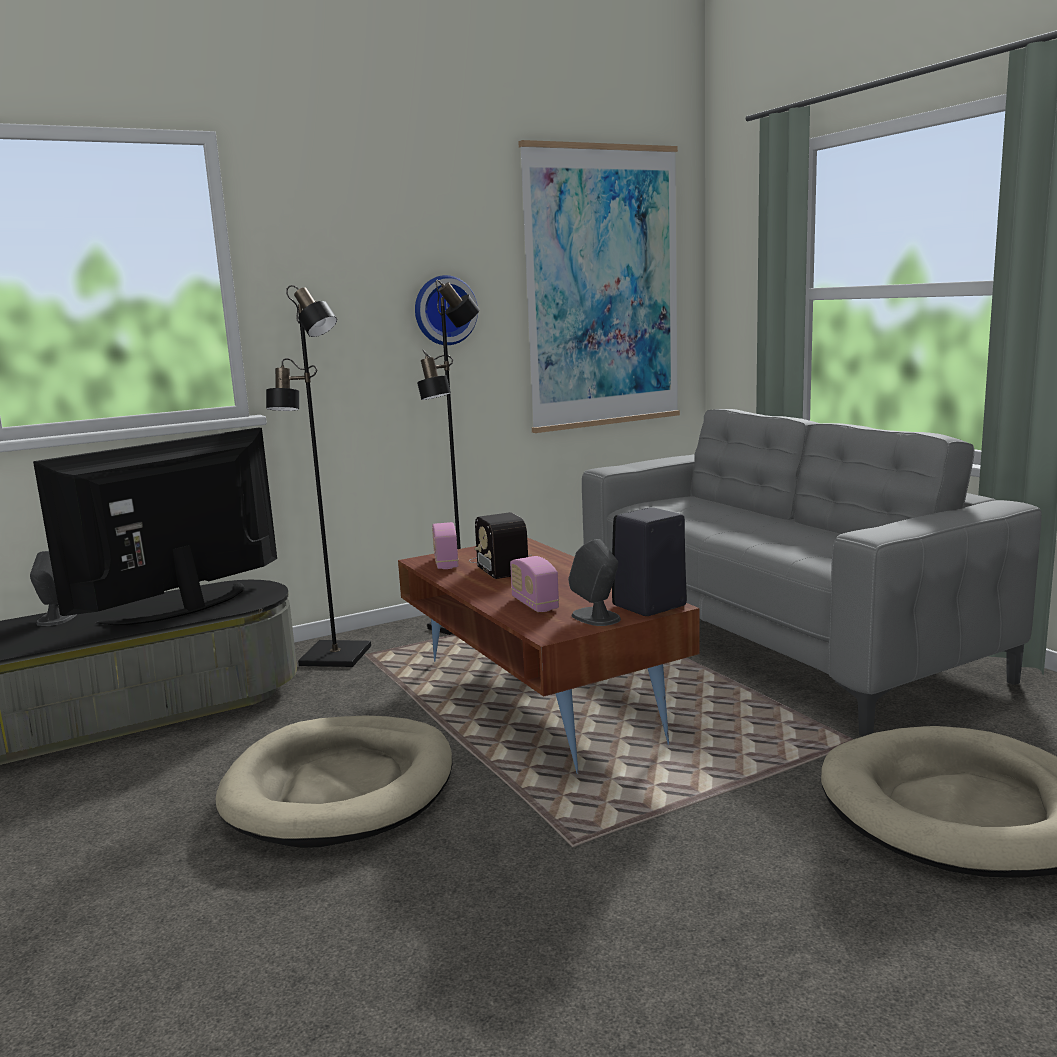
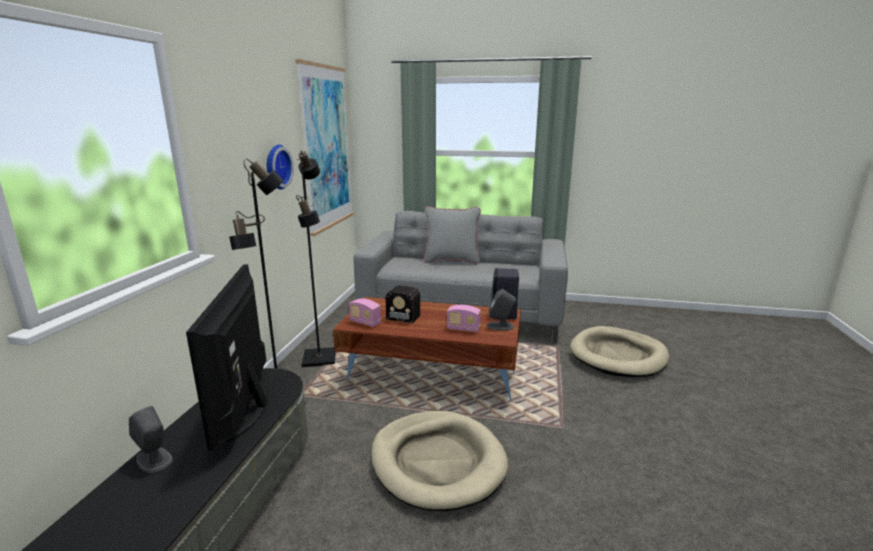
camera: 50 degrees left, 5 degrees up
(765, 515) = (451, 260): none -> grey pillow

